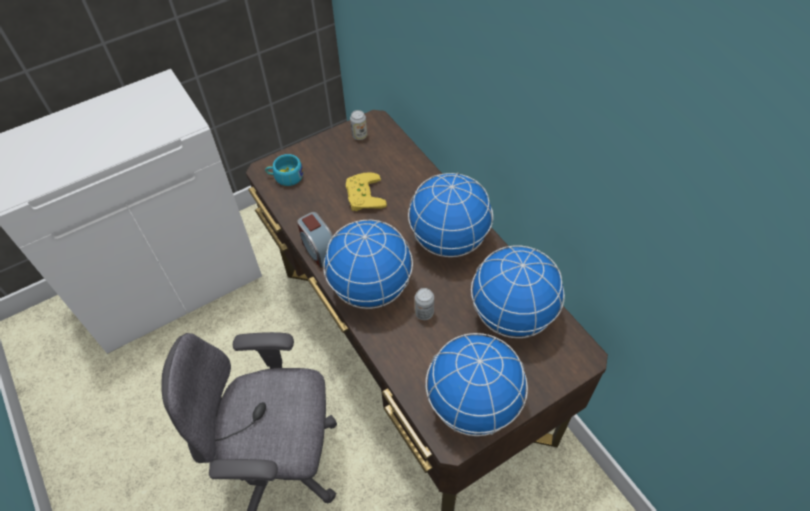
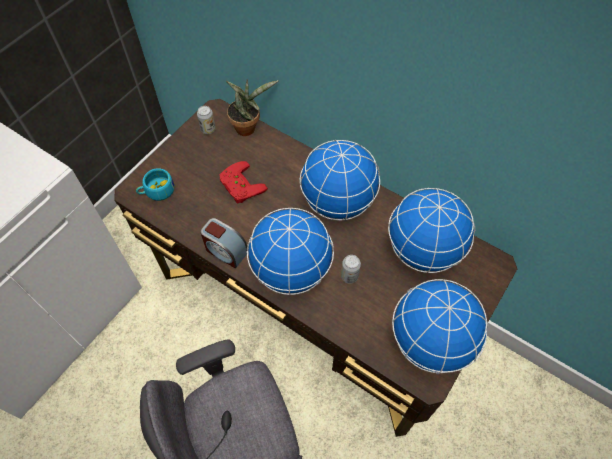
camera: 25 degrees left, 5 degrees up
(362, 195) = (239, 186): yellow game controller -> red game controller
(398, 144) = (248, 127): none -> potted plant

